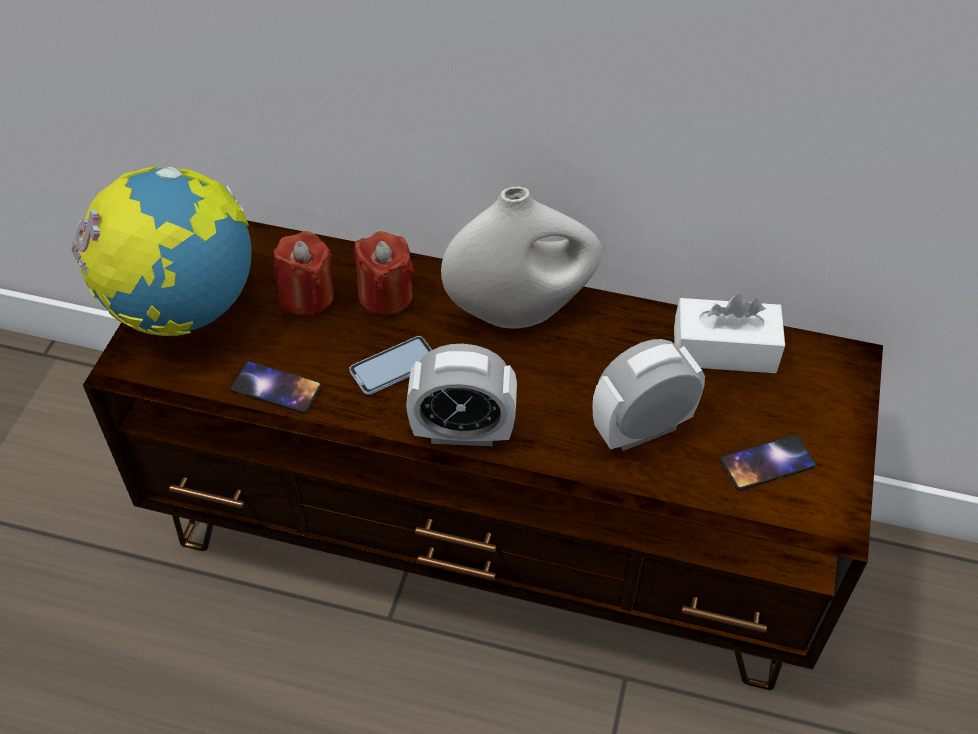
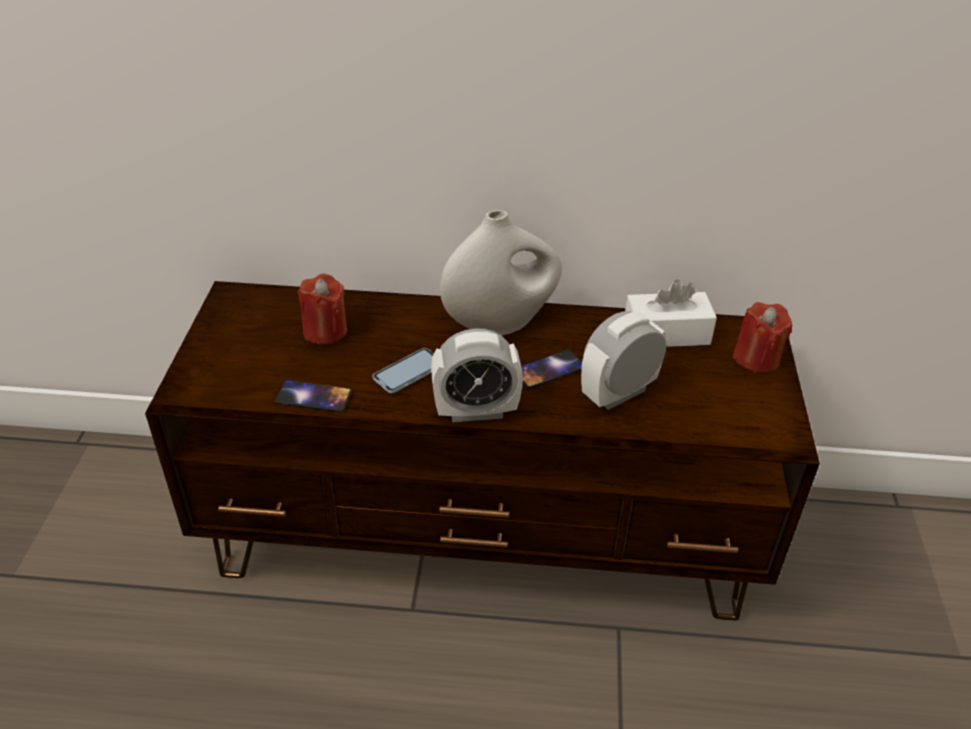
camera: 10 degrees left, 10 degrees down
(183, 308) = (222, 349): globe -> none
(385, 296) = (390, 324): red candle -> red candle (756, 359)
(767, 463) = (722, 405): phone -> phone (549, 370)

